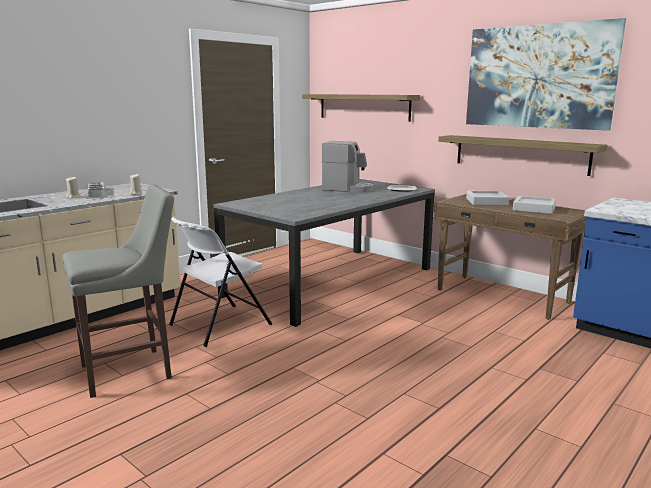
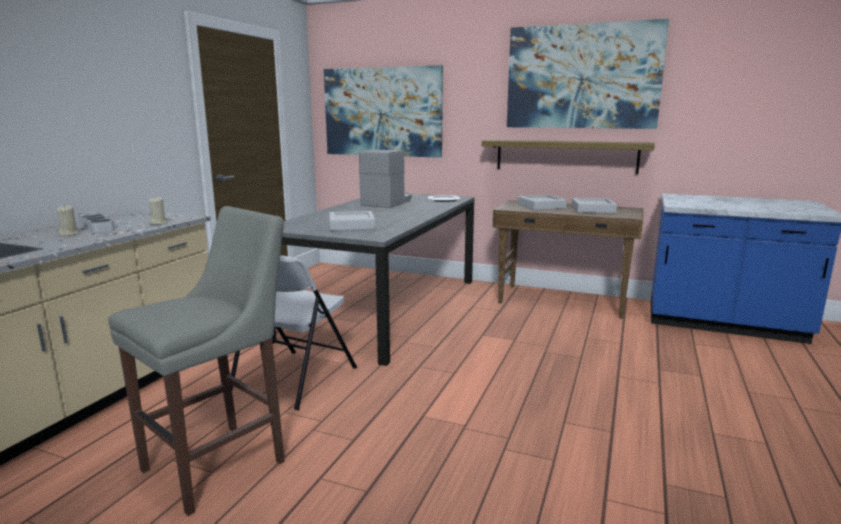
camera: 20 degrees left, 0 degrees up
(289, 206) = (351, 225): none -> grey tray
(348, 189) = (387, 202): coffee machine -> coffee machine turned 60 degrees counterclockwise
(363, 107) = (382, 112): shelf -> picture

